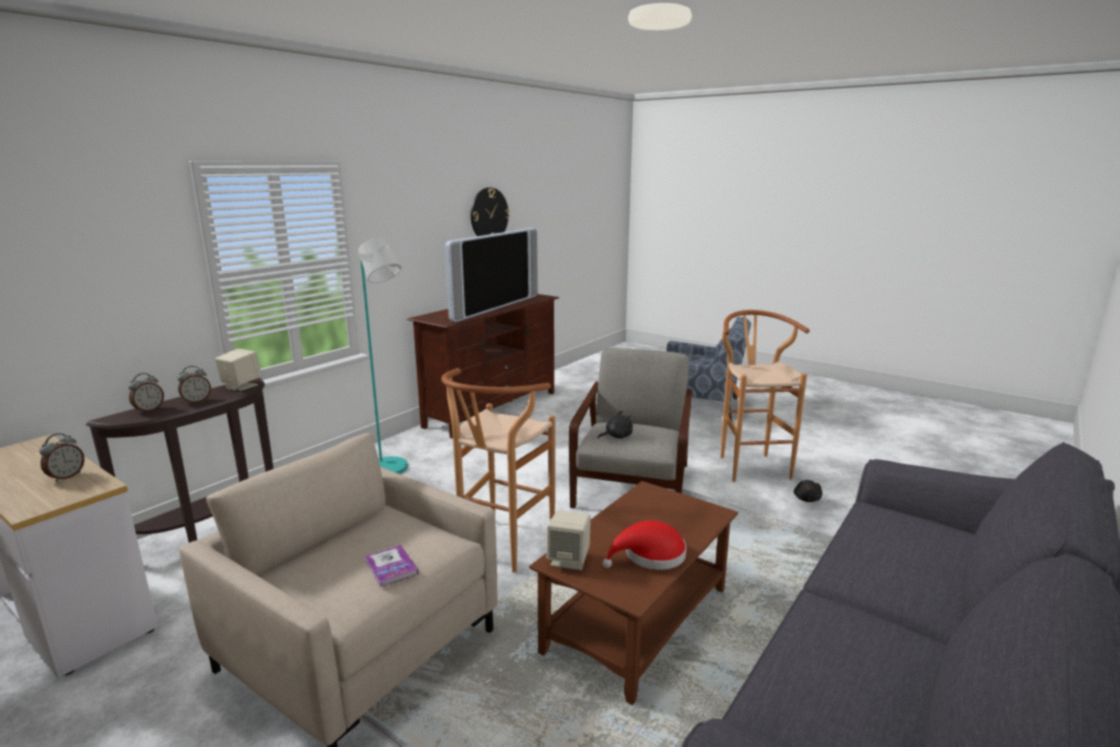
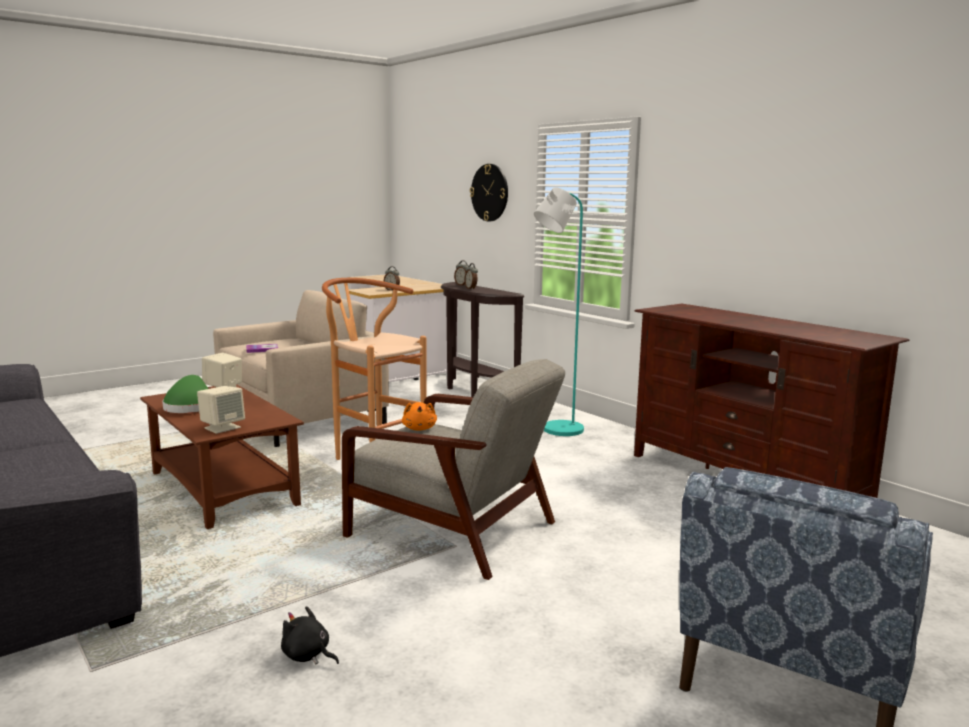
camera: 105 degrees right, 5 degrees down
(241, 386) = (498, 292): beige speaker -> beige speaker (222, 427)
(489, 215) = (852, 188): wall clock -> wall clock (490, 192)
(493, 307) = (754, 323): television -> none
(616, 436) = (419, 428): black plush toy -> orange plush toy
(650, 556) = (190, 406): red hat -> green hat
(750, 464) = (461, 643): brown stool -> none

